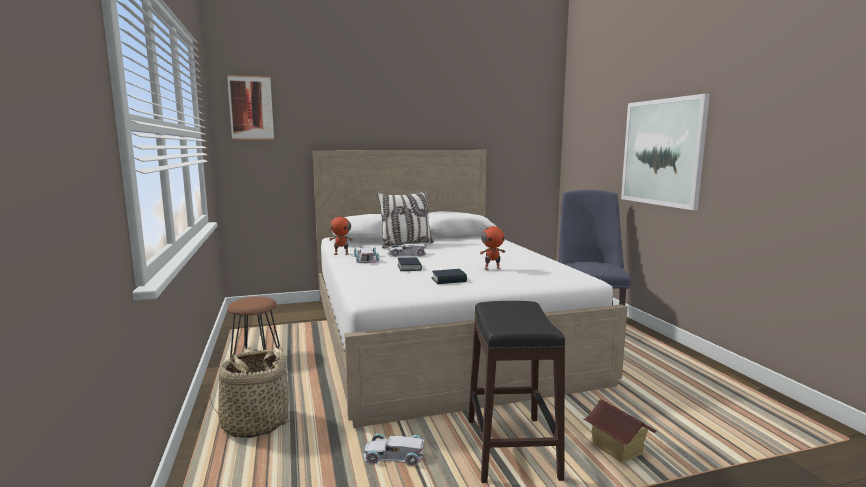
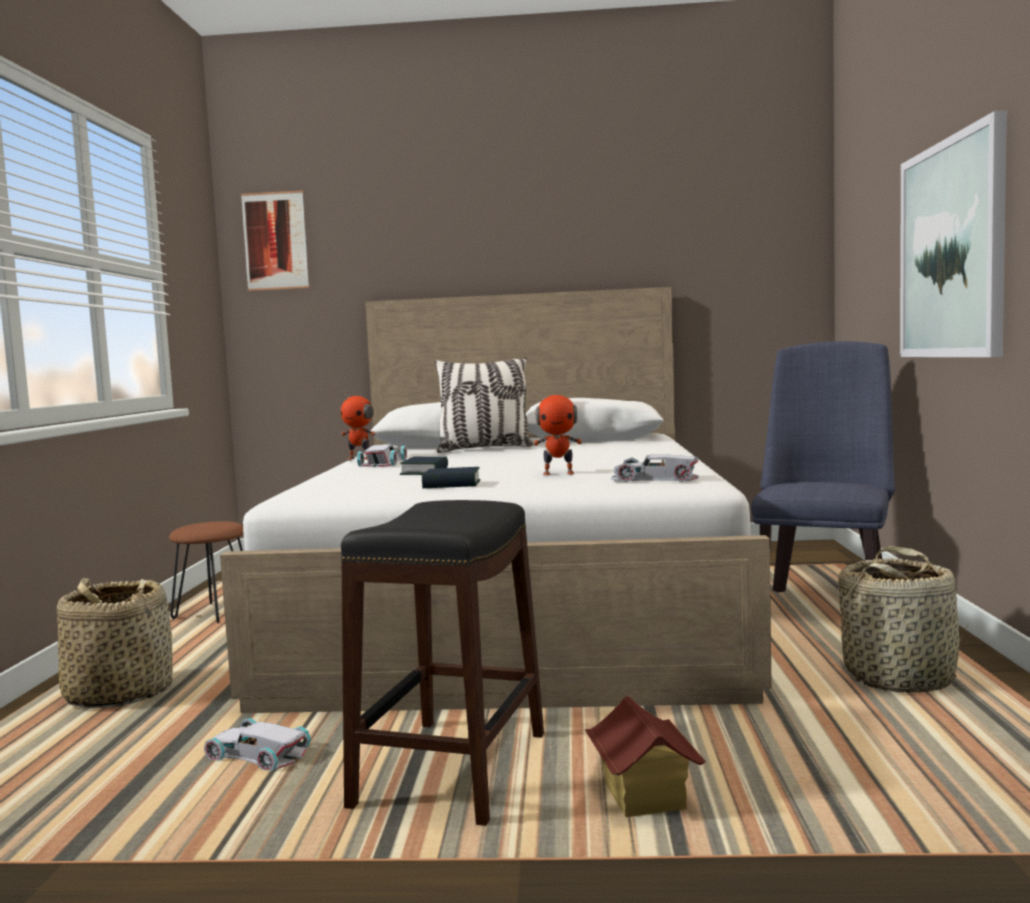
camera: 20 degrees right, 5 degrees down
(407, 254) = (458, 458): white toy car -> white toy car (654, 478)
(658, 363) = (900, 677): none -> basket

